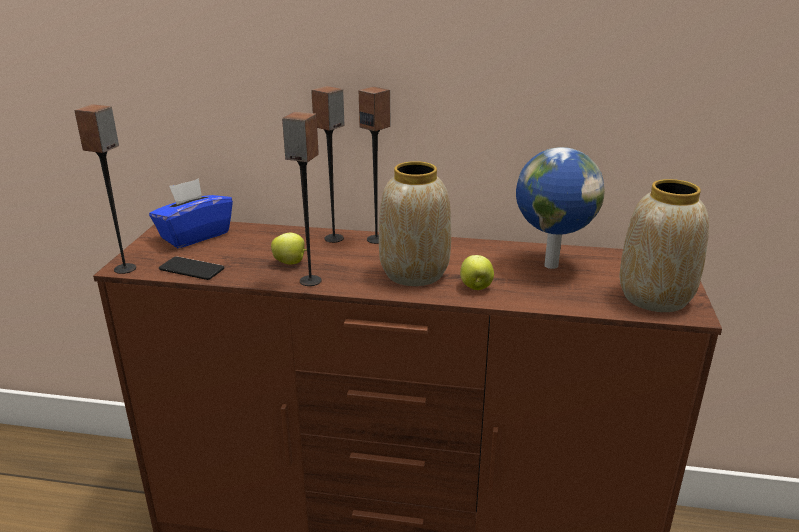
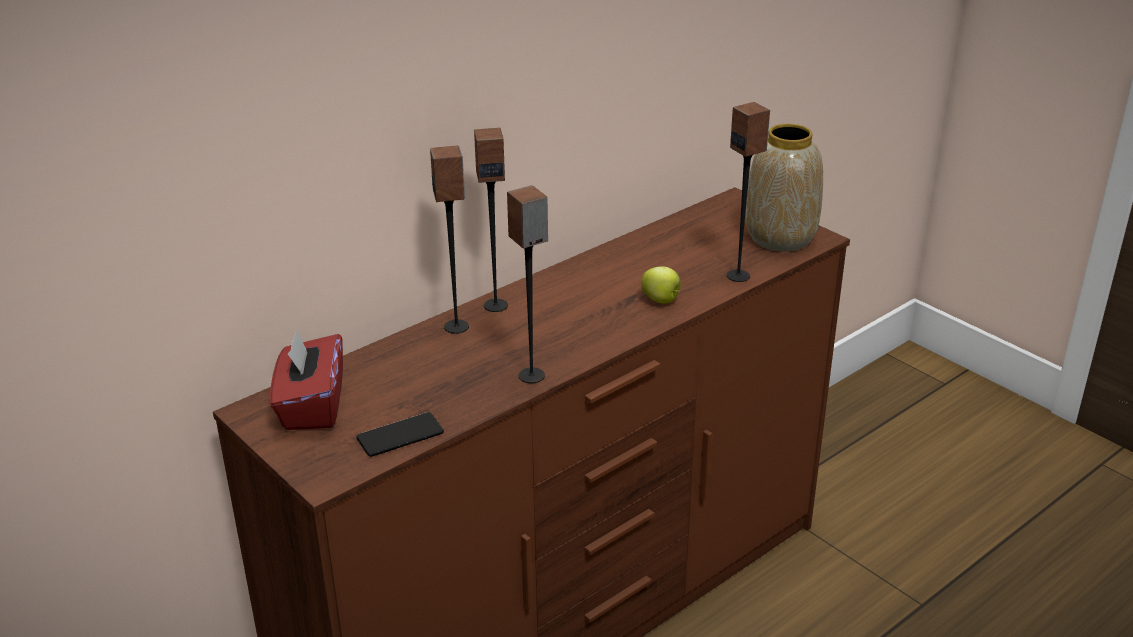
camera: 50 degrees left, 5 degrees up
(125, 269) = (332, 479): speaker -> speaker (738, 276)
(194, 236) = (311, 406): blue tissue box -> red tissue box
(291, 263) = (475, 371): apple -> none
(415, 273) = (595, 316): vase -> none
(549, 265) = (671, 250): globe -> none

